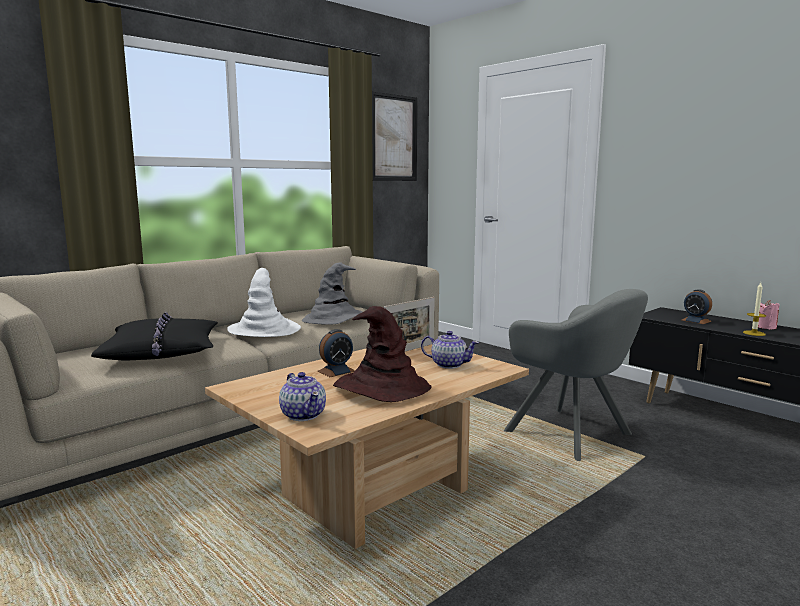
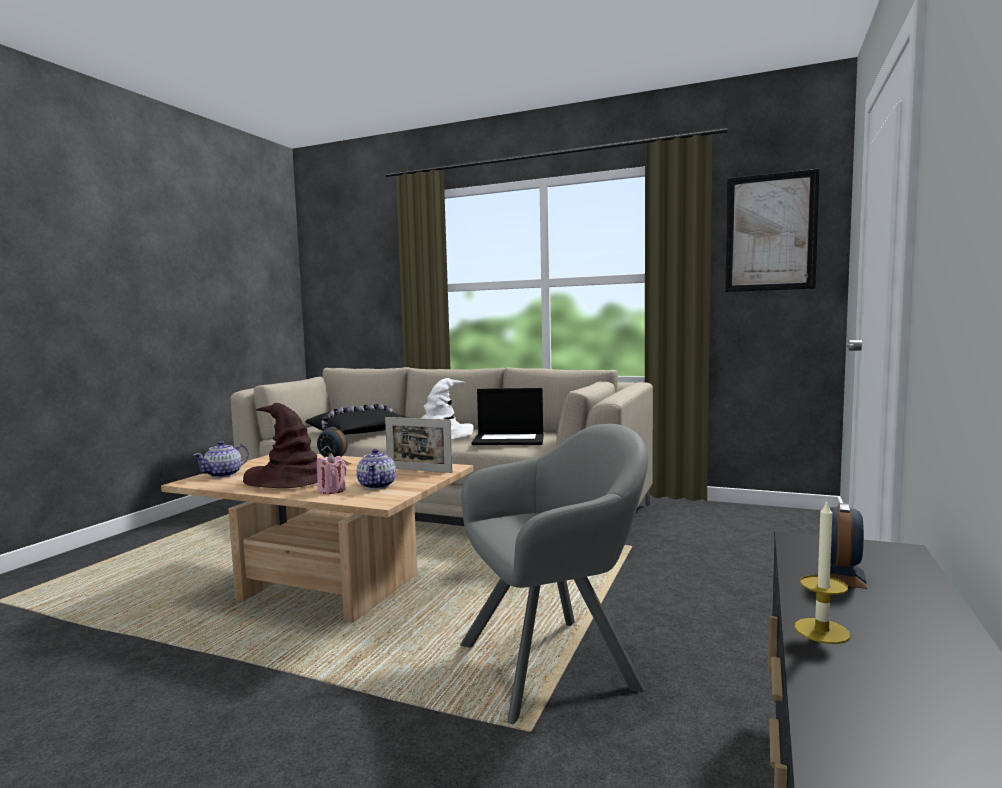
camera: 65 degrees right, 5 degrees down
(334, 318) = (509, 440): grey hat -> laptop
(573, 435) = (556, 664): grey armchair -> grey armchair turned 135 degrees counterclockwise
(765, 327) = (931, 647): pink candle -> pink candle (332, 490)

